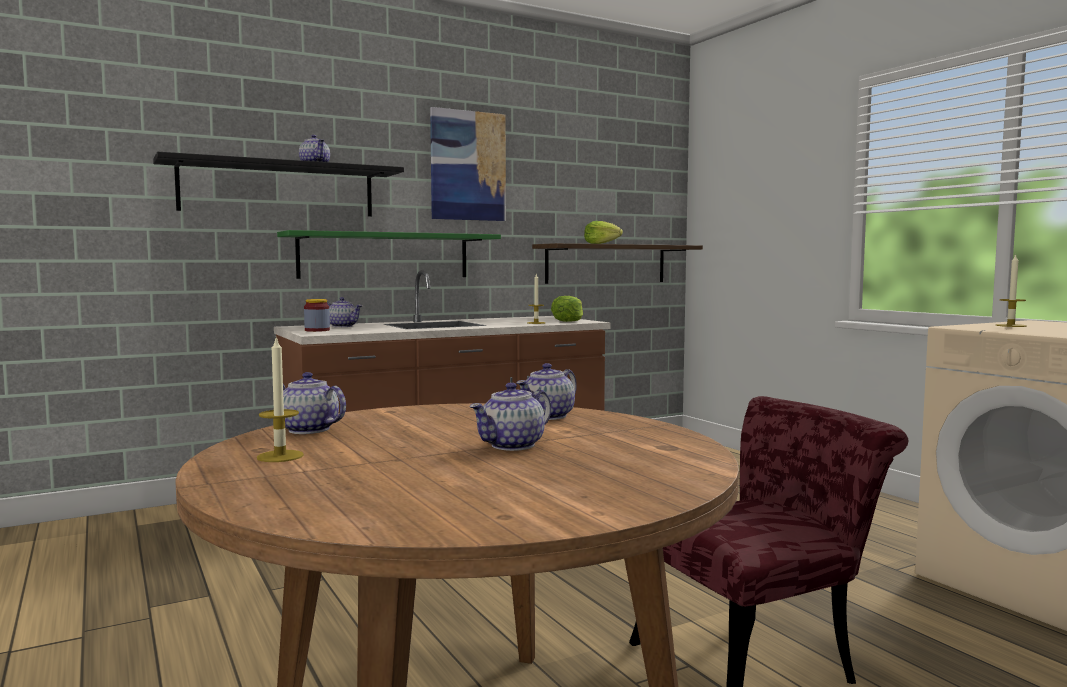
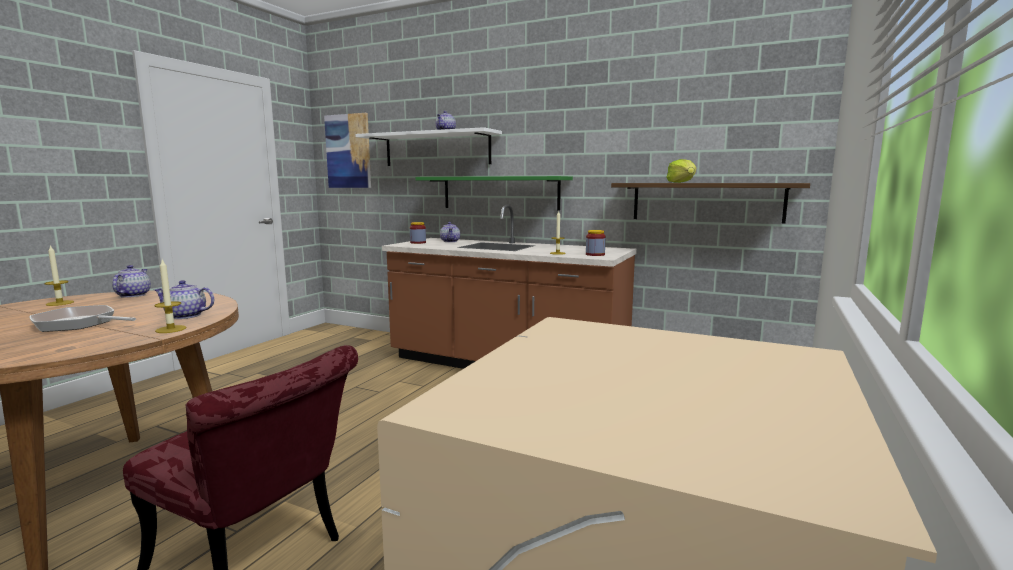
camera: 55 degrees right, 5 degrees up
(278, 189) = (436, 149): black shelf -> white shelf
(468, 166) = (564, 118): picture -> picture (348, 151)
(512, 445) = (79, 324): teapot -> frying pan
(568, 321) = (595, 254): lettuce -> jar
(1010, 325) = (642, 344): candle -> candle (171, 329)

